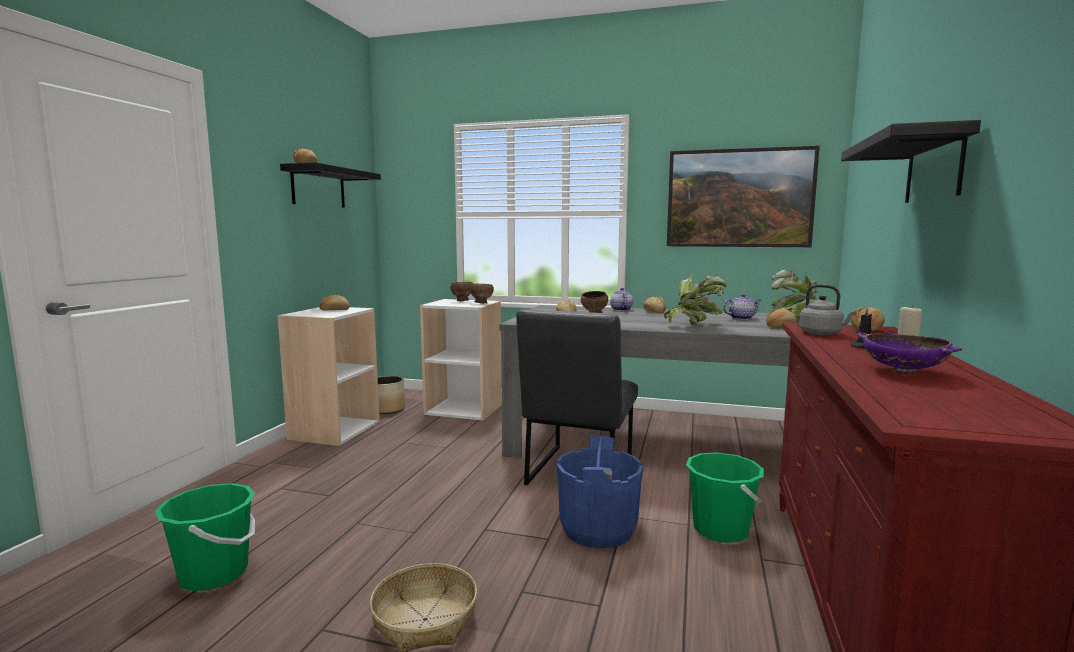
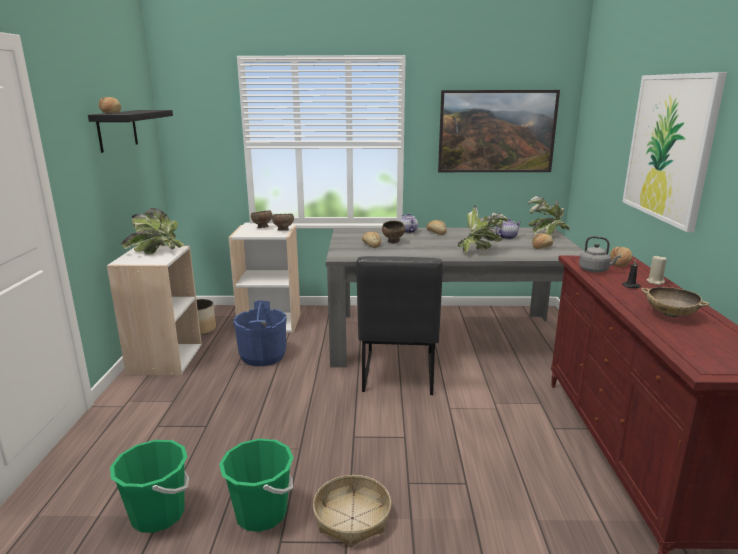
camera: 15 degrees left, 10 degrees up
(334, 310) = (155, 252): bread -> potted plant
(598, 529) = (436, 422): blue bucket -> blue bucket (263, 356)
(721, 530) = (519, 409): green bucket -> green bucket (261, 513)
(903, 371) = (670, 315): purple bowl -> beige bowl
(934, 168) = (669, 147): black shelf -> picture

